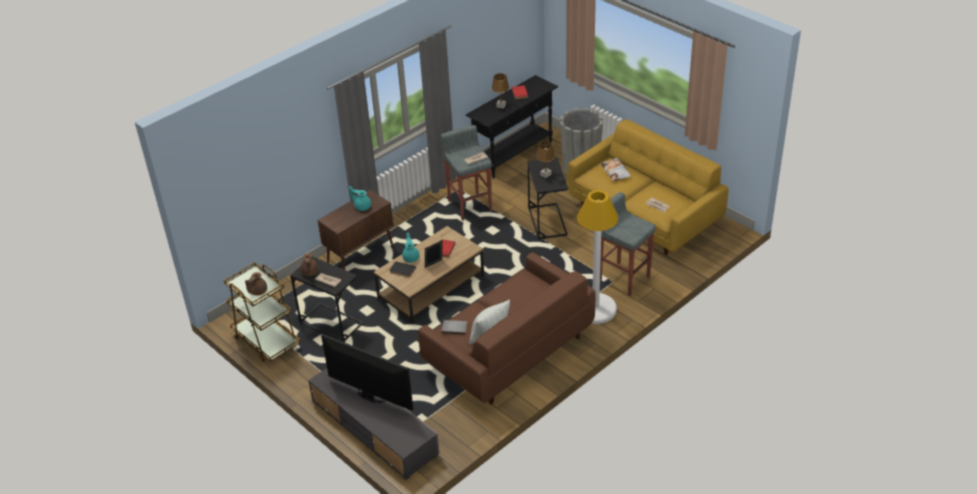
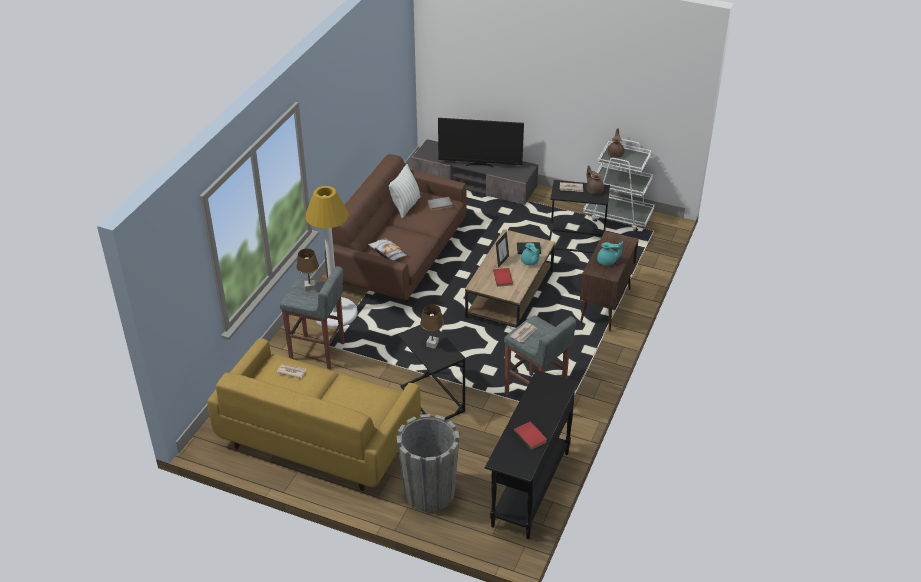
camera: 155 degrees right, 0 degrees up
(266, 340) = (618, 216): brown cart -> white cart
(501, 106) = (541, 406): brown table lamp -> brown table lamp (309, 287)
(615, 172) = (358, 407): pillow -> pillow (387, 252)

